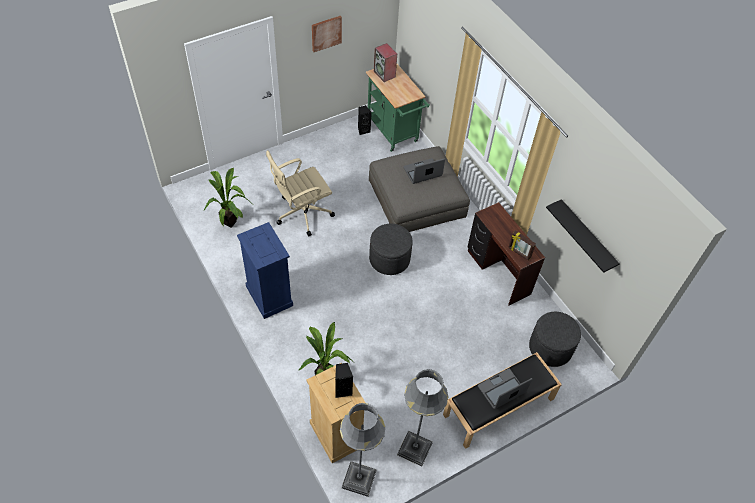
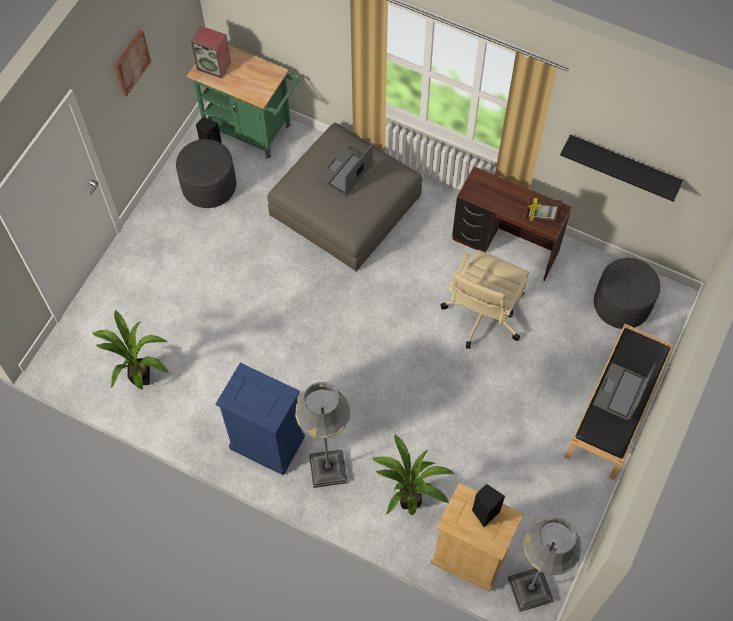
camera: 30 degrees left, 10 degrees up
(302, 213) = (222, 311): beige office chair -> beige office chair (482, 315)
(389, 259) = (371, 306): grey ottoman -> grey ottoman (209, 185)
(414, 449) = (562, 516): grey floor lamp -> grey floor lamp (327, 469)

